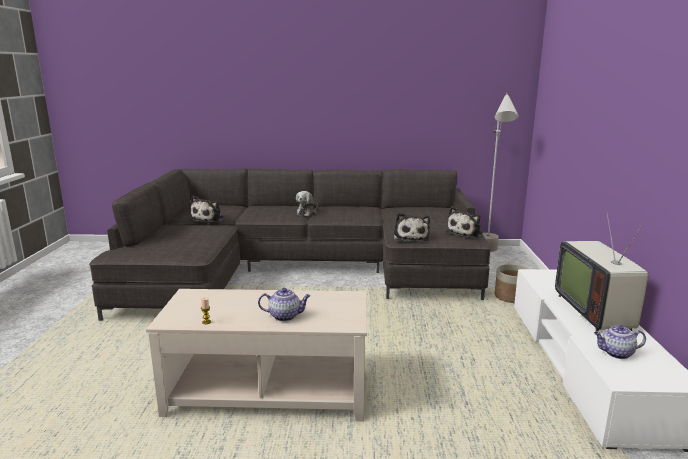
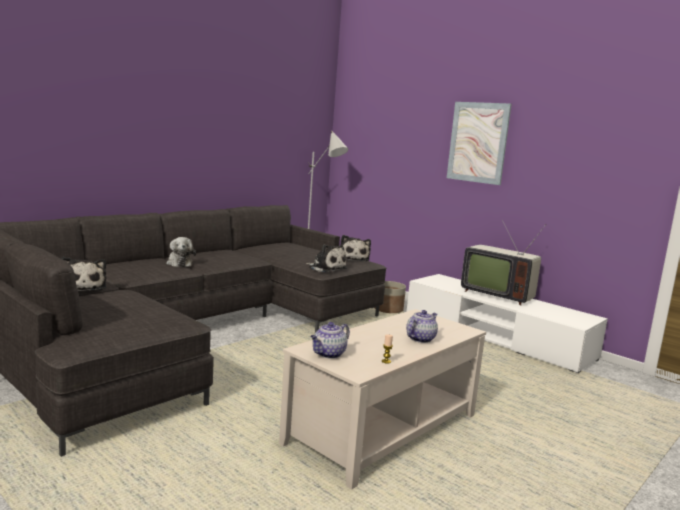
camera: 50 degrees left, 5 degrees down
(616, 353) = (549, 313): teapot -> teapot (328, 354)
(624, 103) = (478, 142): none -> picture

